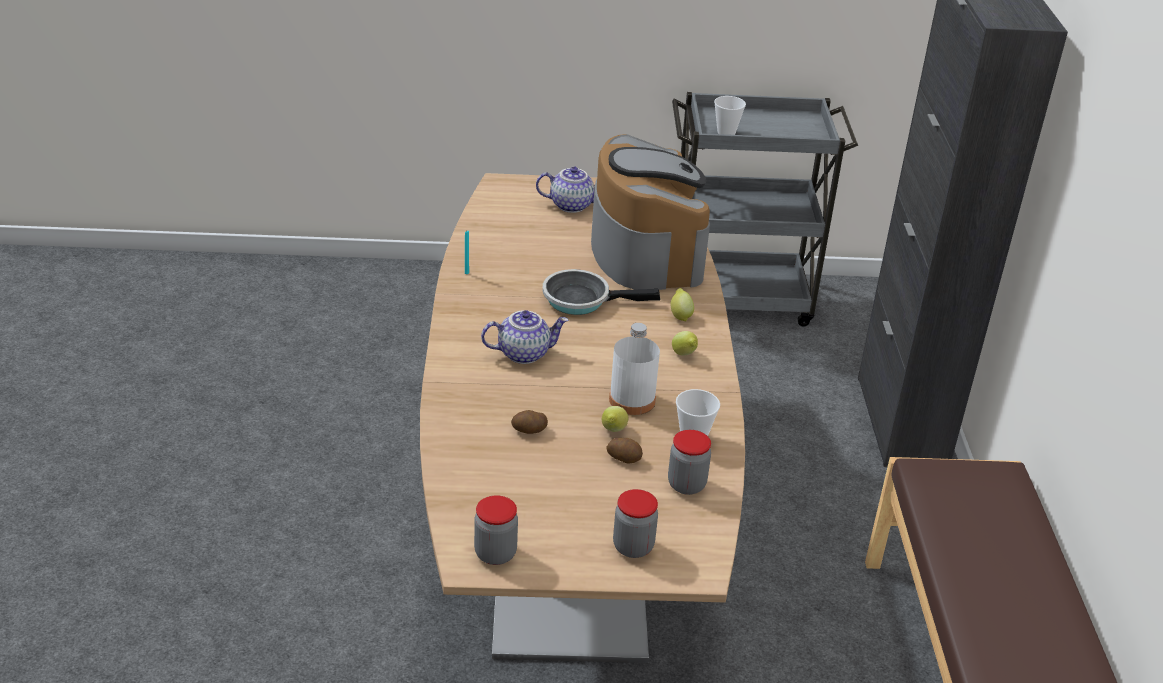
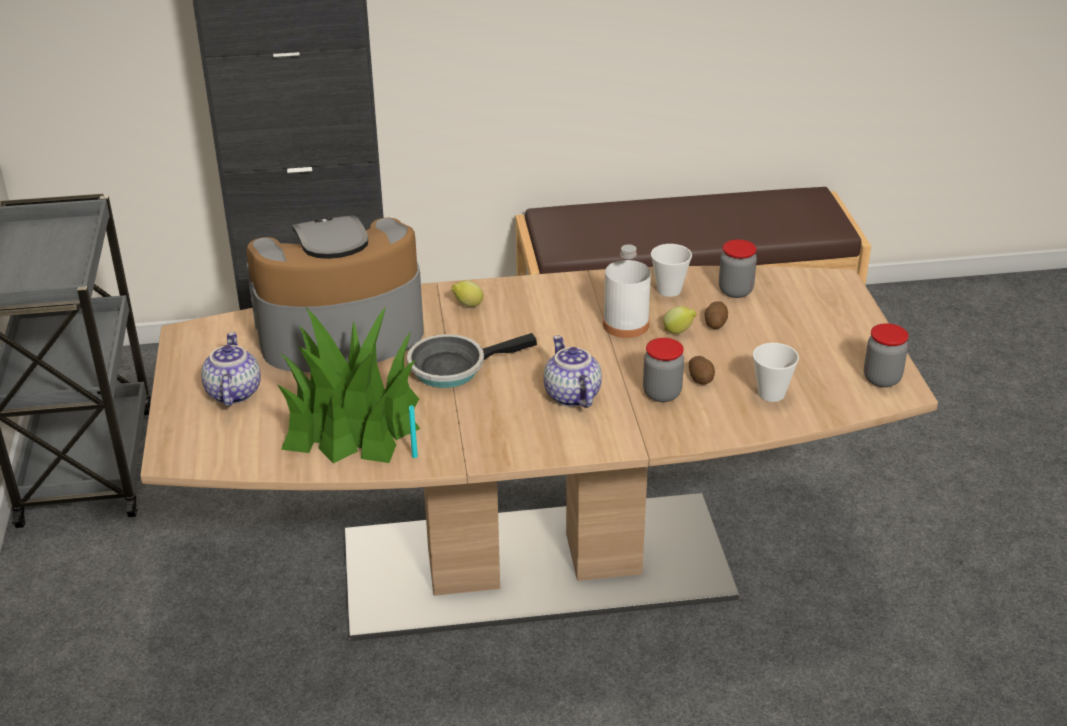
camera: 95 degrees left, 0 degrees up
(518, 250) = (352, 423): none -> potted plant
(582, 299) = (453, 367): frying pan -> frying pan turned 75 degrees clockwise
(633, 547) = (829, 312): jar -> jar (662, 393)
(684, 355) = (538, 300): lemon -> none
(726, 132) = (51, 282): cup -> cup (771, 394)

